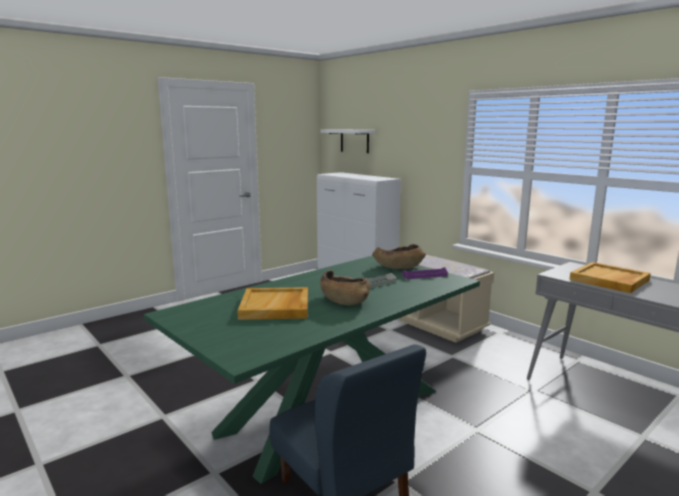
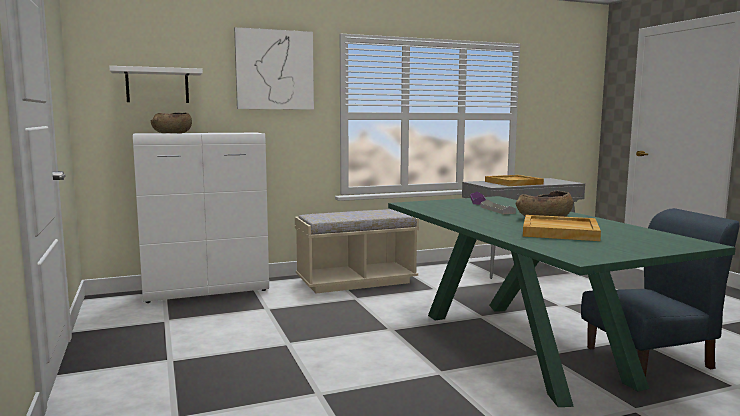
camera: 70 degrees left, 5 degrees down
(398, 267) = (444, 202): brown bowl -> brown bowl (172, 133)
(418, 127) = (274, 70): none -> picture

